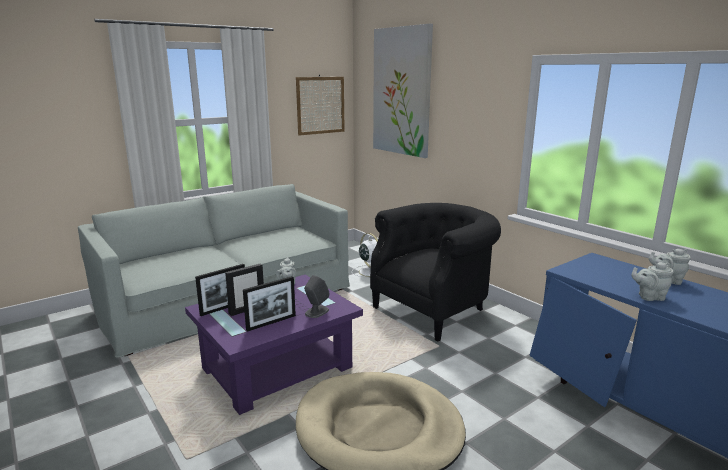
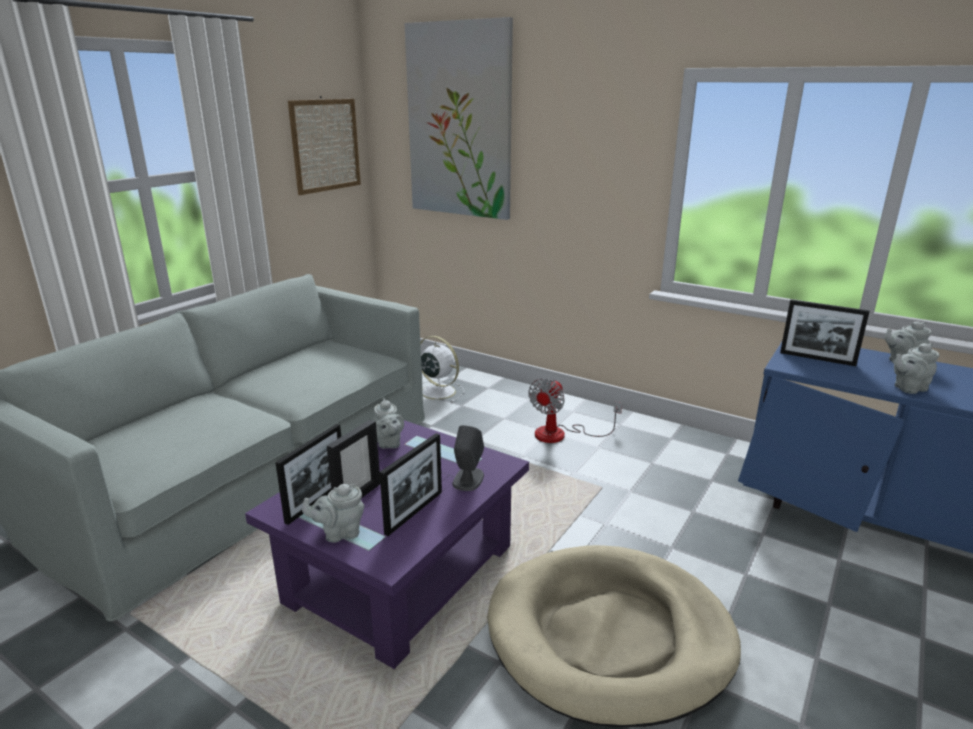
camera: 20 degrees left, 5 degrees up
(223, 325) = (339, 533): none -> grey teapot
(435, 309) = (561, 434): black armchair -> fan
(596, 269) = (817, 358): none -> picture frame

